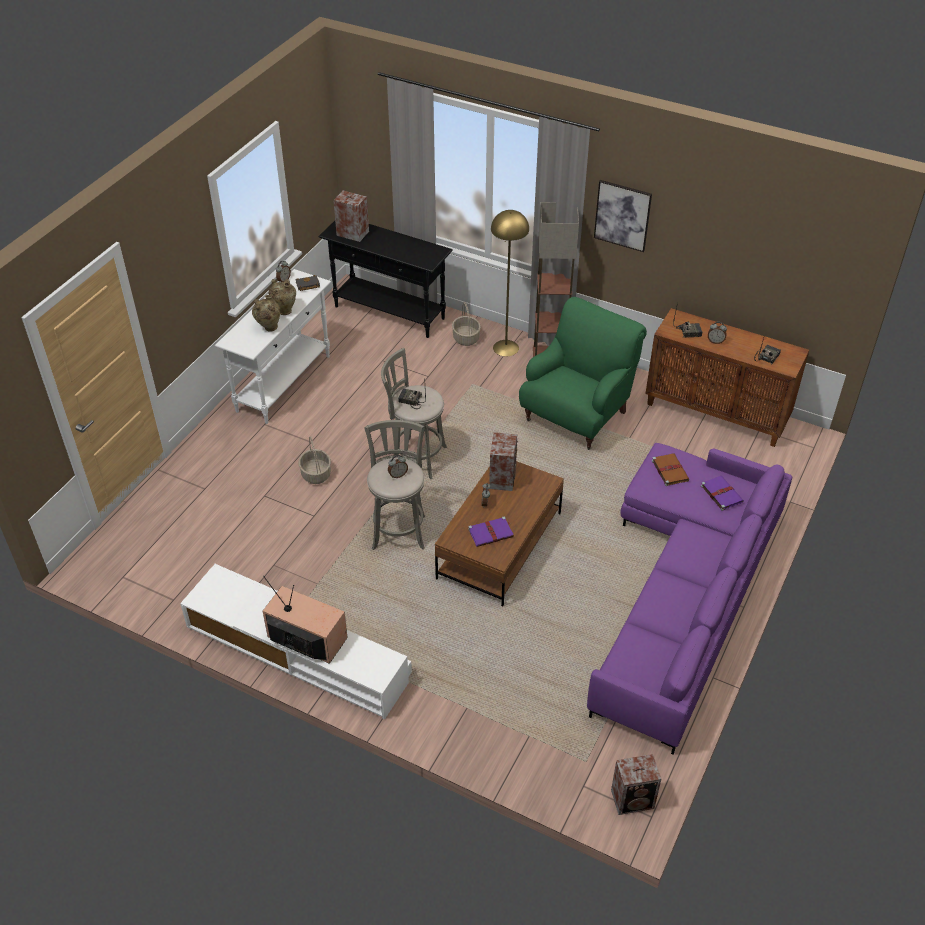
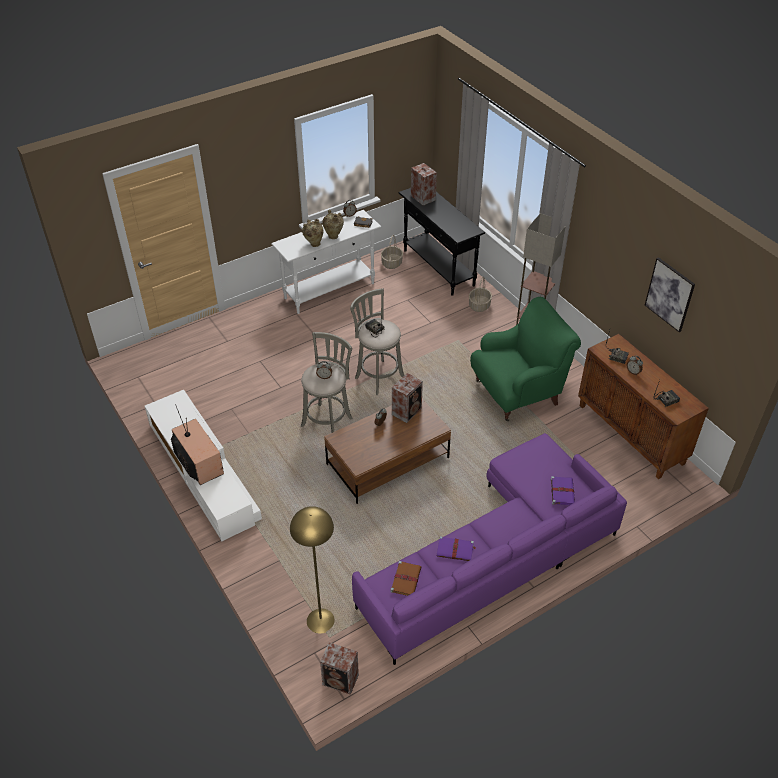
camera: 30 degrees right, 0 degrees up
(316, 474) = (303, 360): basket -> basket (392, 263)
(491, 533) = (368, 446): purple book -> purple book (455, 550)
(506, 348) = (503, 323): yellow floor lamp -> yellow floor lamp (320, 620)
(622, 215) = (597, 243): picture -> picture (670, 294)
(669, 470) = (536, 457): brown book -> brown book (406, 579)

